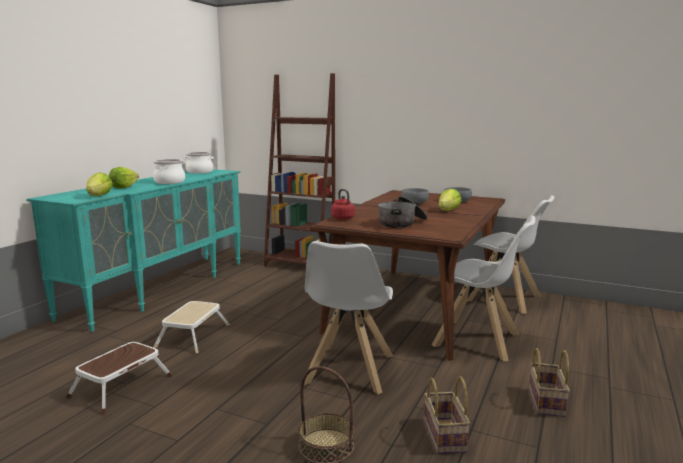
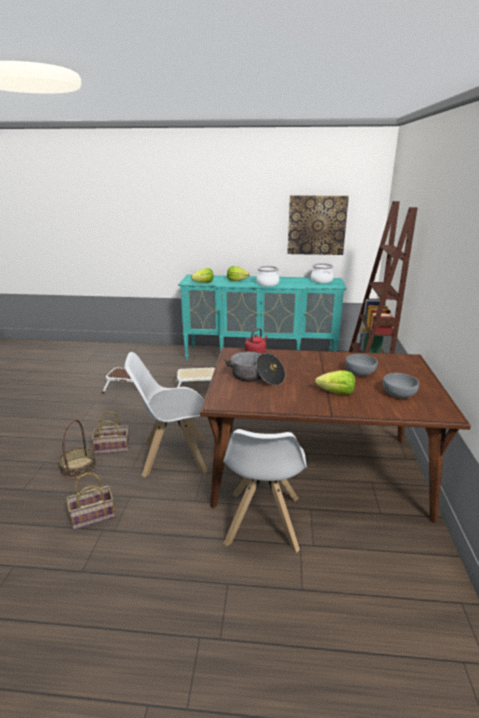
camera: 70 degrees right, 10 degrees up
(172, 108) = (316, 225): none -> picture
(505, 299) = (400, 537): chair -> none
(545, 401) = (154, 576): basket -> basket (113, 447)

